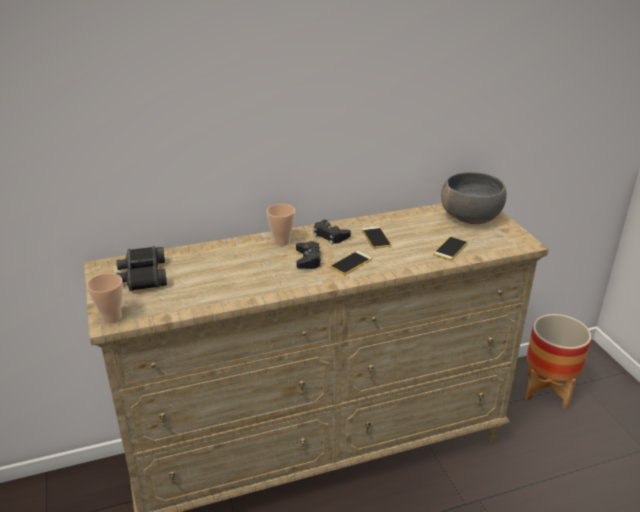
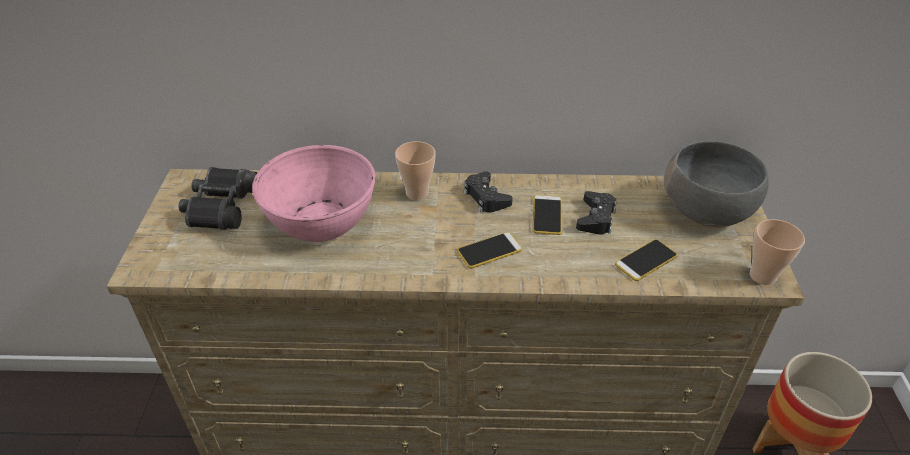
camera: 20 degrees right, 10 degrees up
(111, 318) = (148, 262): cup -> cup (762, 276)
(224, 270) = (320, 221): none -> pink bowl
(308, 259) = (435, 230): black game controller -> black game controller (596, 218)

